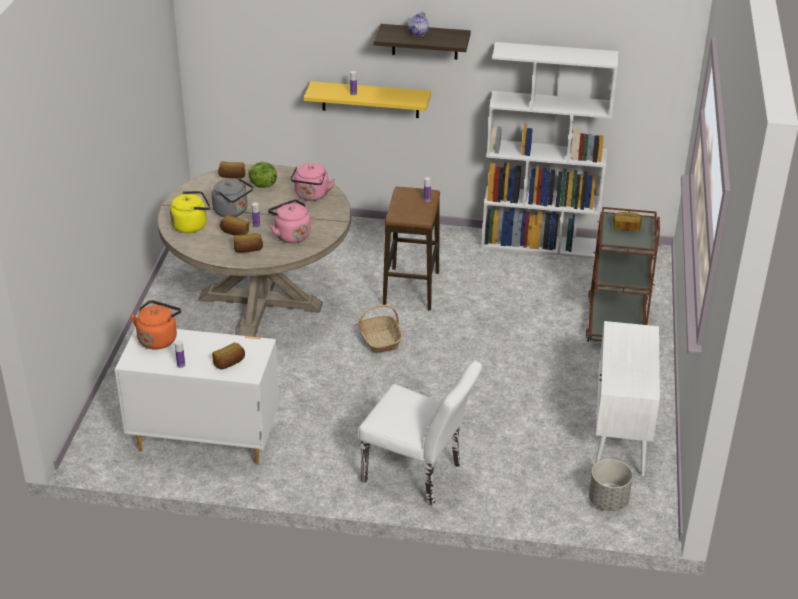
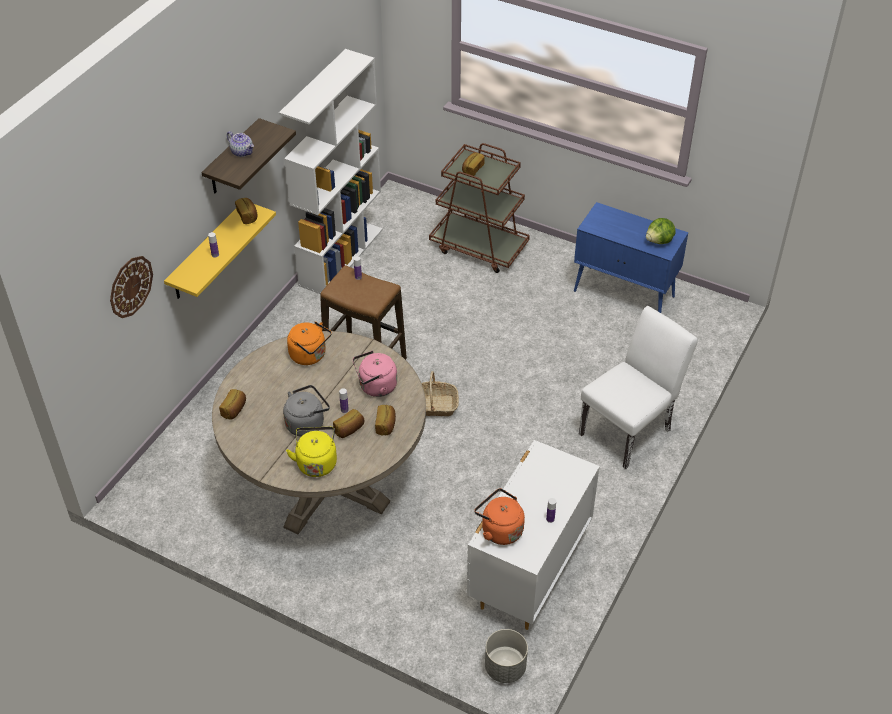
camera: 70 degrees left, 10 degrees up
(229, 363) = (560, 481): bread -> bread (247, 216)
(262, 185) = (267, 389): lettuce -> lettuce (659, 241)
(272, 55) = (130, 286): none -> wall clock
(311, 196) = (310, 355): pink kettle -> orange kettle
(607, 501) = (695, 325): grey planter -> grey planter (505, 668)
(619, 437) = (625, 294): white cabinet -> blue cabinet

